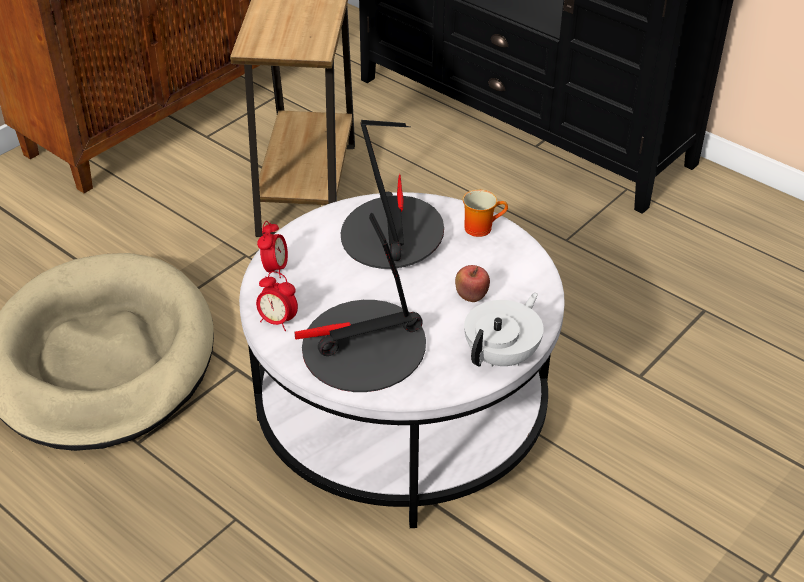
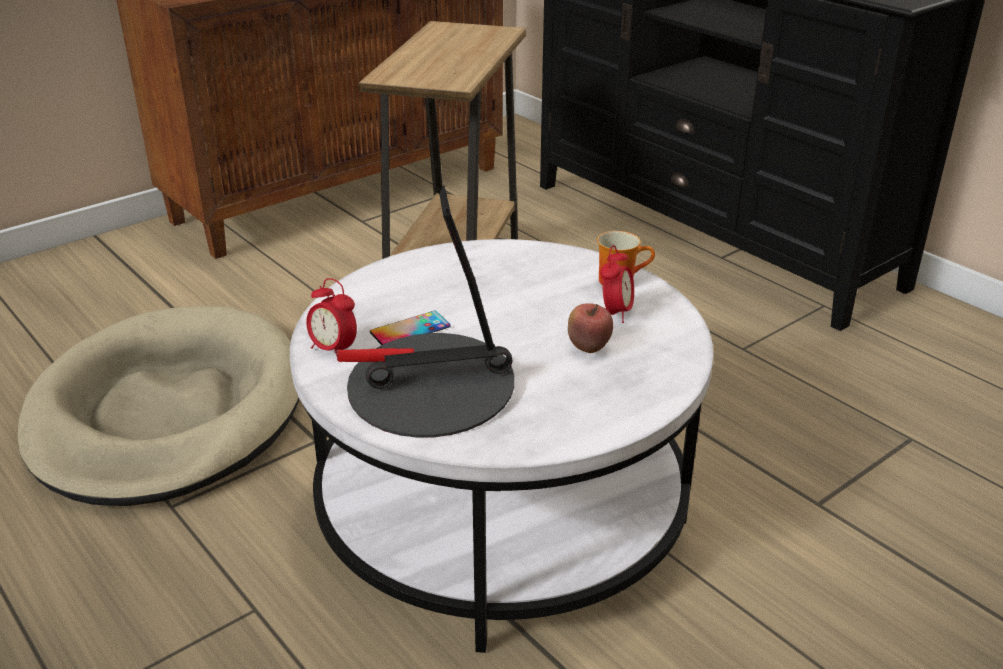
camera: 10 degrees right, 10 degrees down
(275, 269) = (352, 298): alarm clock -> alarm clock (616, 313)
(331, 295) = (410, 329): none -> phone
(392, 236) = (506, 279): table lamp -> none
(502, 355) = (614, 415): white teapot -> none

